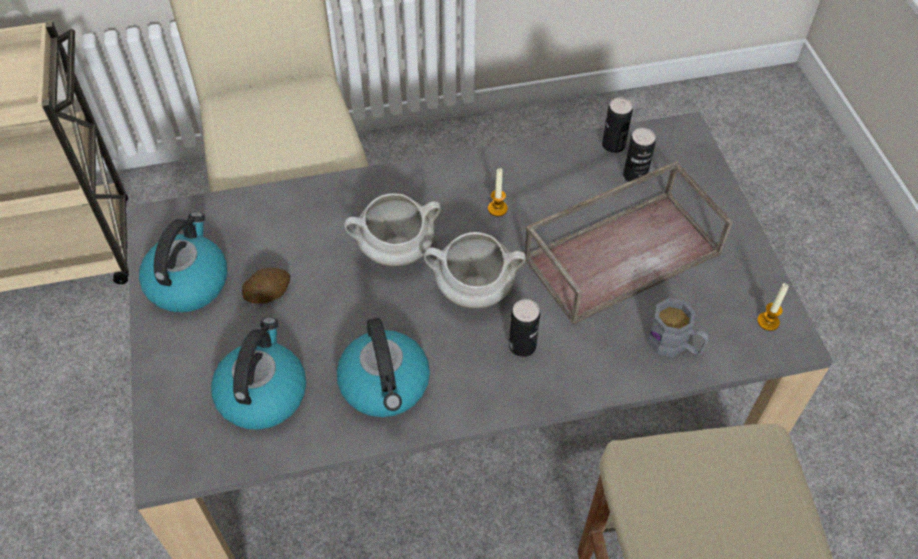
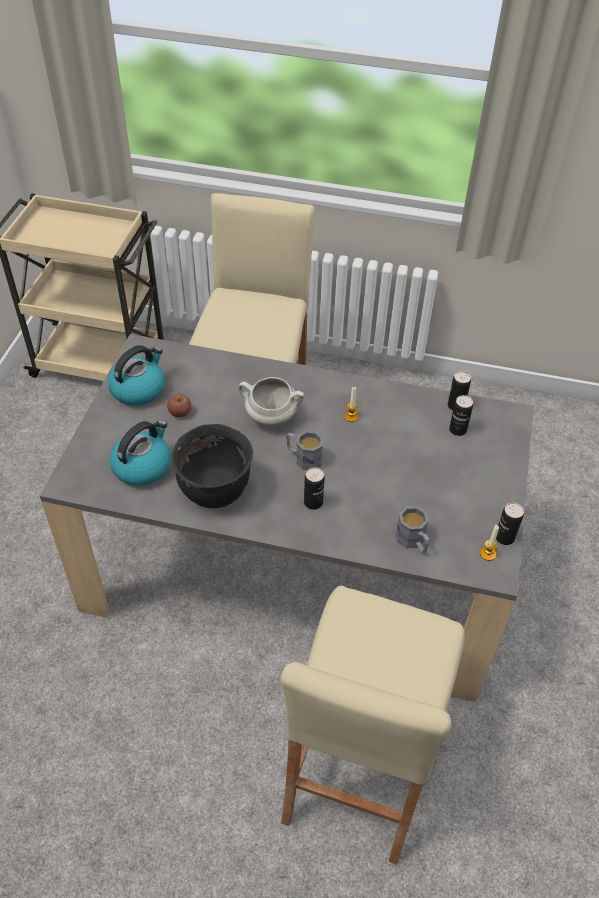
camera: 25 degrees right, 5 degrees down
(268, 293) = (180, 412): potato -> apple
(385, 385) = (215, 491): kettle -> black cooking pot
(473, 290) = (303, 458): white cooking pot -> grey mug
(623, 253) = (416, 474): brown tray -> none
(773, 292) = (504, 537): none -> can

